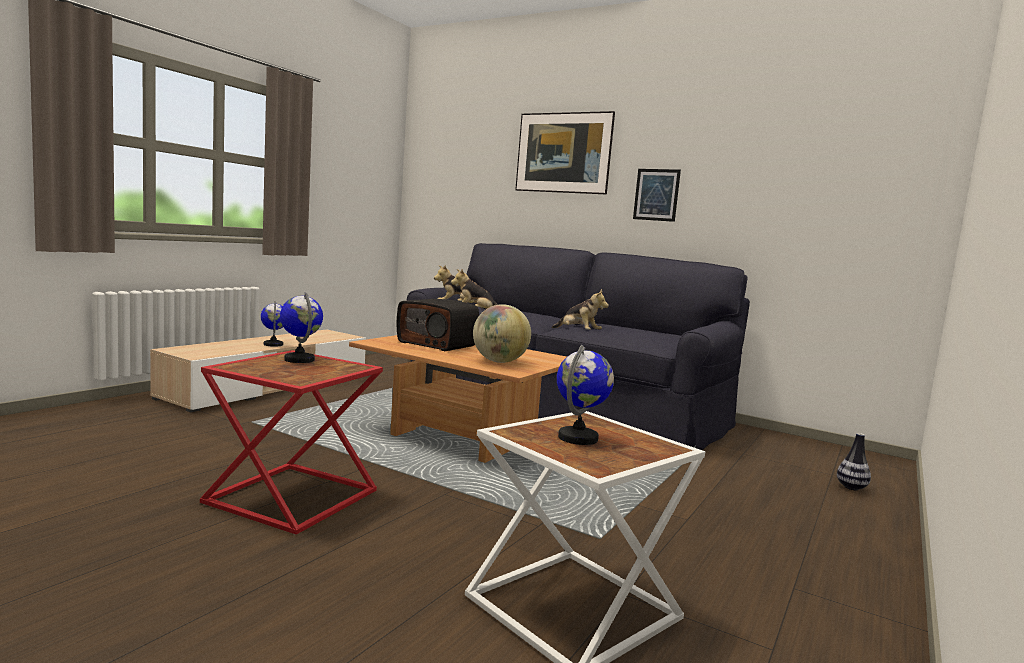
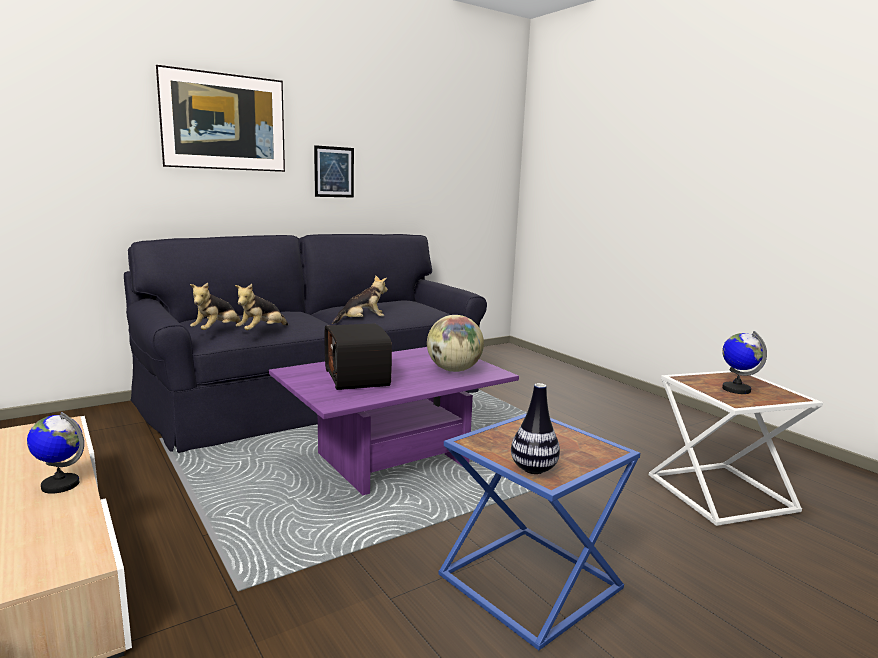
camera: 65 degrees left, 5 degrees up
(292, 499) = (533, 583): red side table -> blue side table
(299, 359) = (503, 441): globe -> none
(437, 344) = (358, 377): radio -> radio turned 105 degrees clockwise
(460, 438) = (393, 462): brown coffee table -> purple coffee table
(851, 487) = (548, 370): vase -> vase (533, 469)

